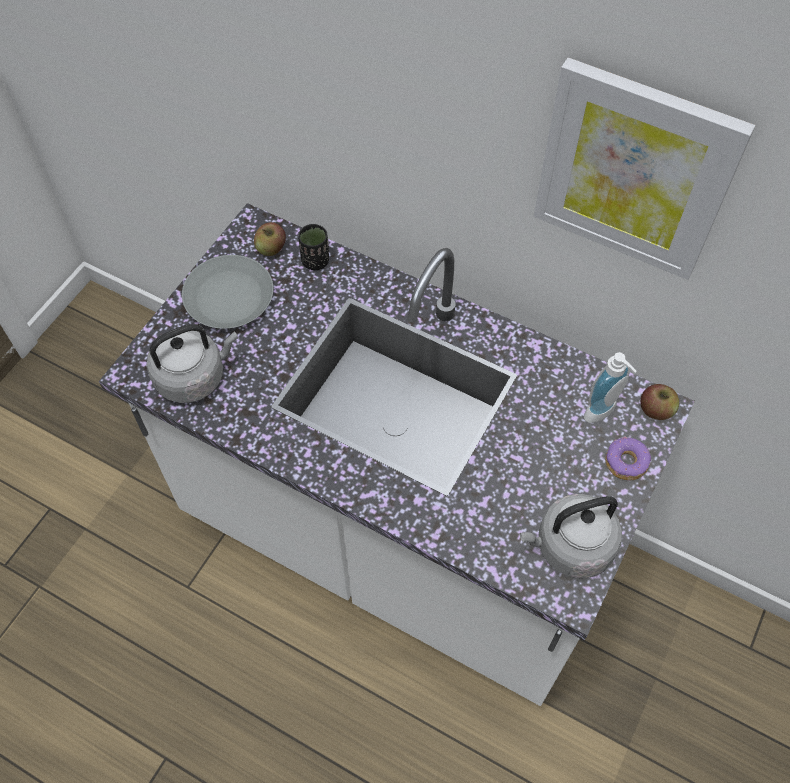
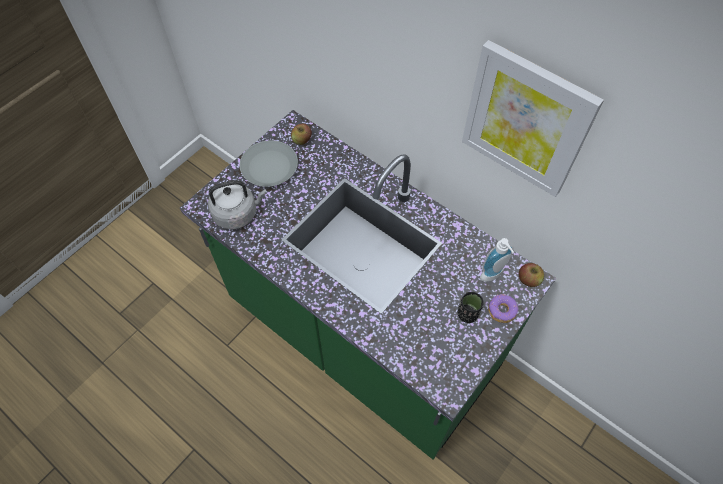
camera: 10 degrees right, 0 degrees up
(315, 261) = (328, 152): black cup -> black cup (467, 314)
(395, 540) = (361, 338): white counter -> green counter
(570, 547) = (453, 359): grey kettle -> none

